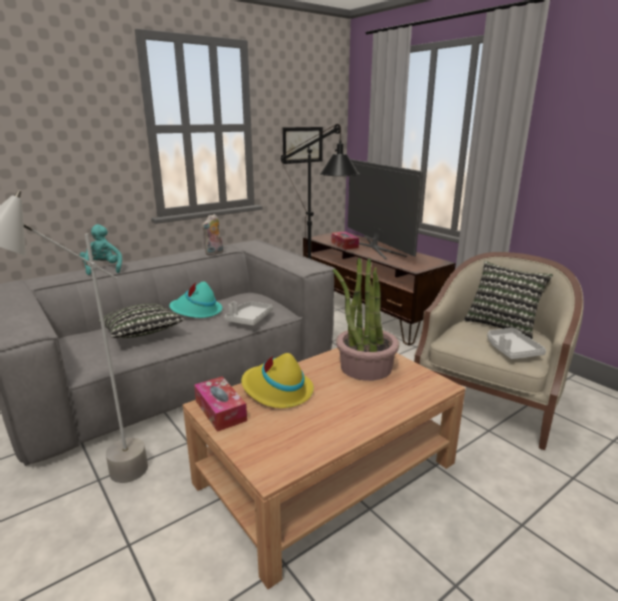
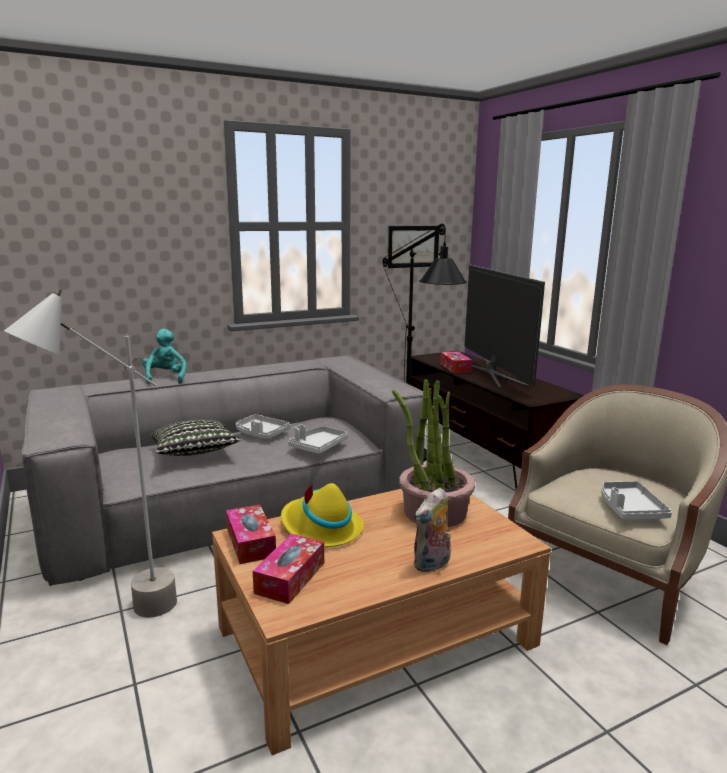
camera: 10 degrees right, 5 degrees down
(196, 311) = (261, 433): turquoise hat -> grey tray
(214, 253) = (293, 368): plush toy -> plush toy (432, 565)
(266, 438) = (290, 577): none -> tissue box
(502, 325) = (630, 478): pillow -> none

